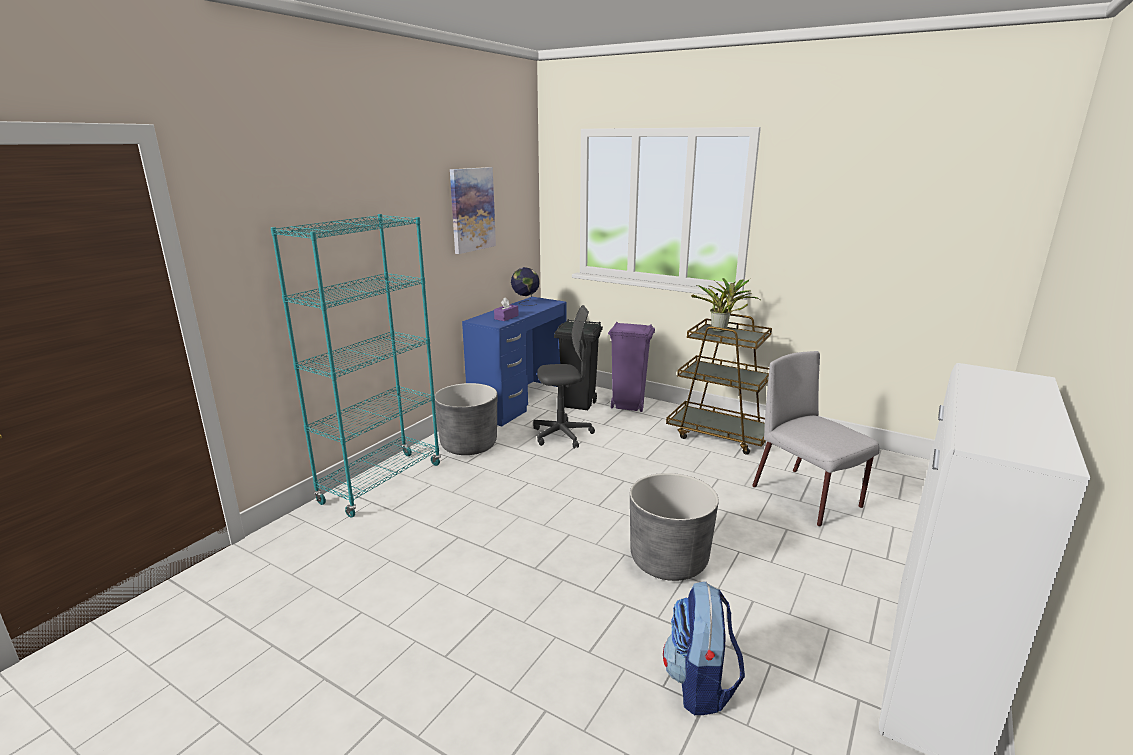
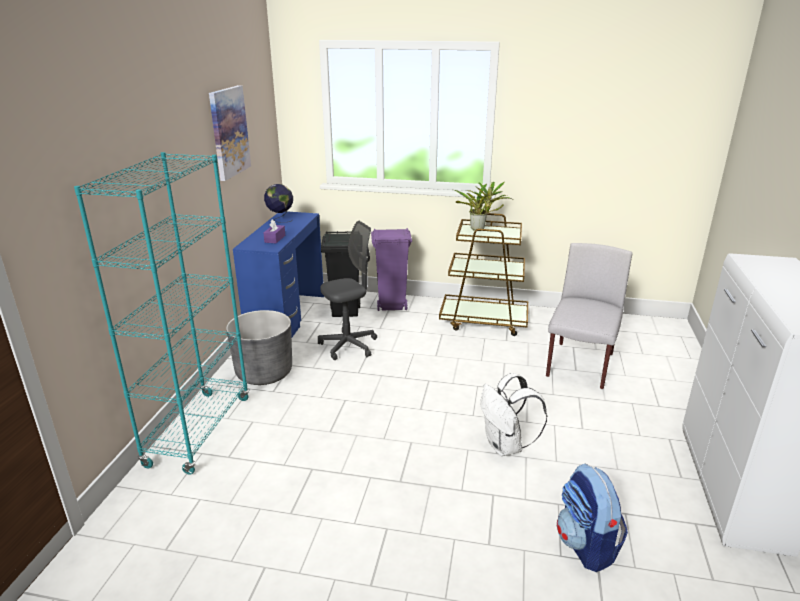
camera: 20 degrees left, 5 degrees up
(669, 560) = (506, 446): grey planter -> white backpack
(807, 497) = (579, 366): grey chair -> grey chair turned 75 degrees clockwise

